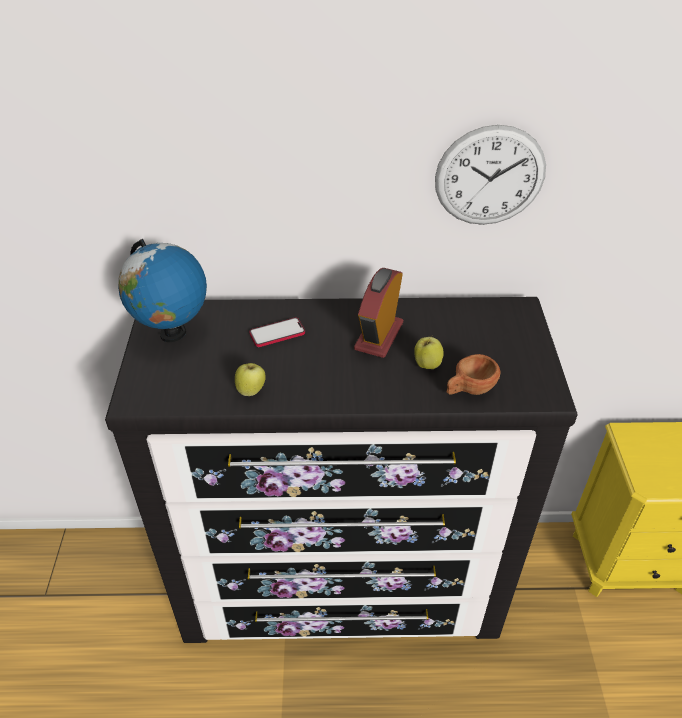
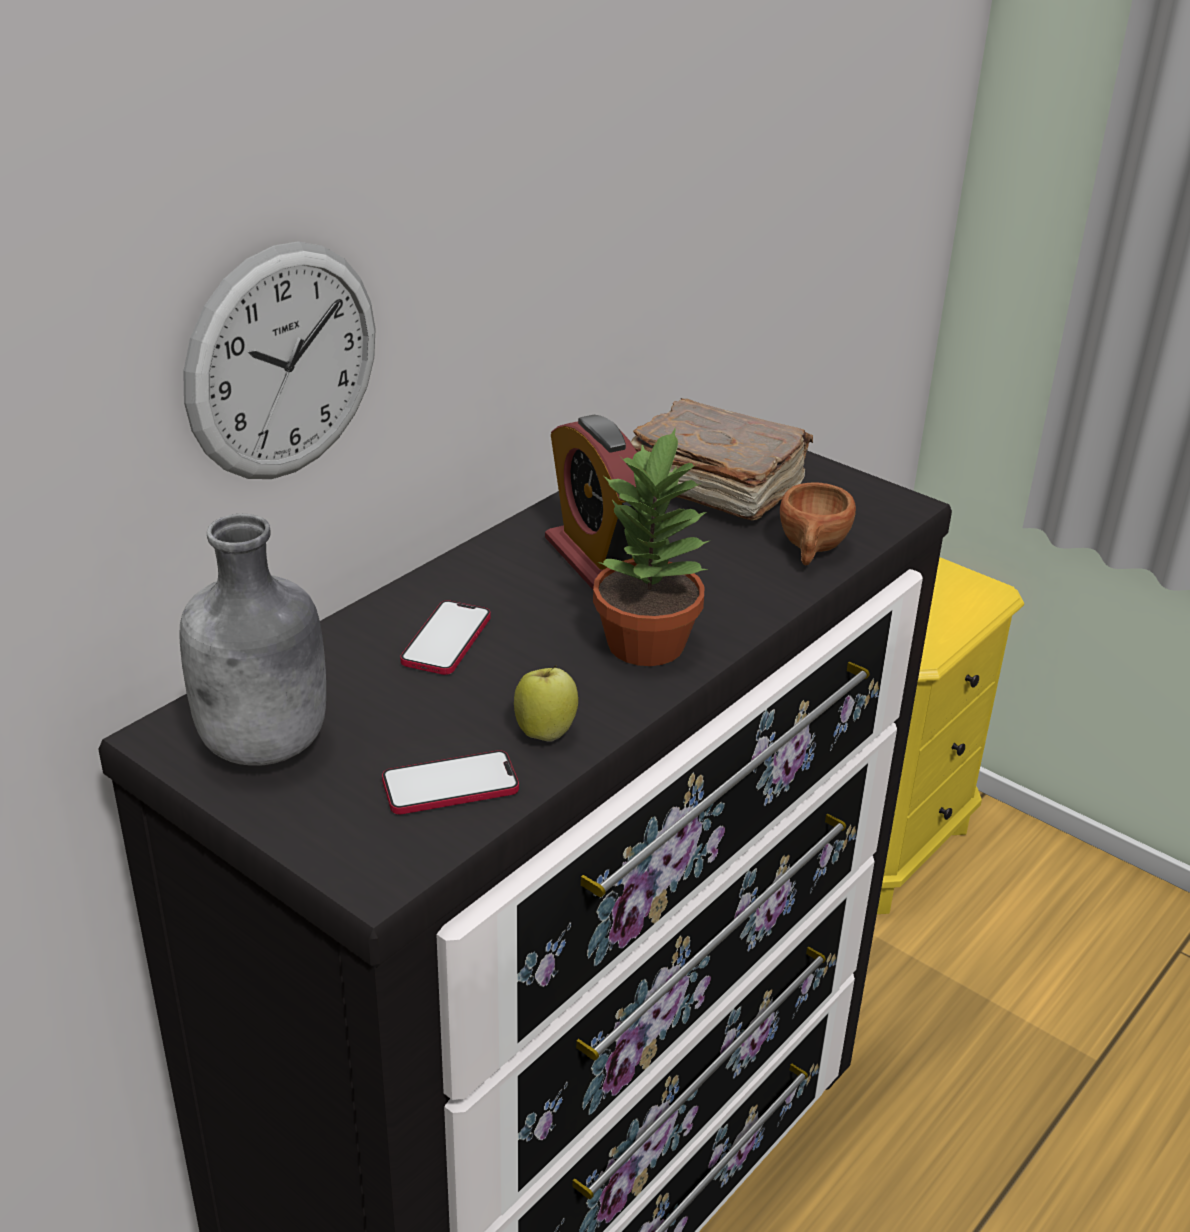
camera: 50 degrees left, 10 degrees down
(172, 333) = (266, 745): globe -> grey bottle
(195, 387) = (450, 786): none -> phone
(338, 383) = (648, 644): none -> potted plant
(427, 364) = (716, 554): apple -> none
(478, 334) = (712, 486): none -> brown book
(489, 176) = (623, 211): wall clock -> wall clock (283, 363)

